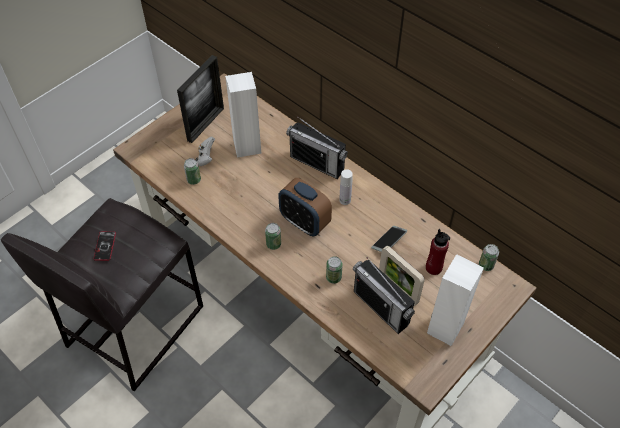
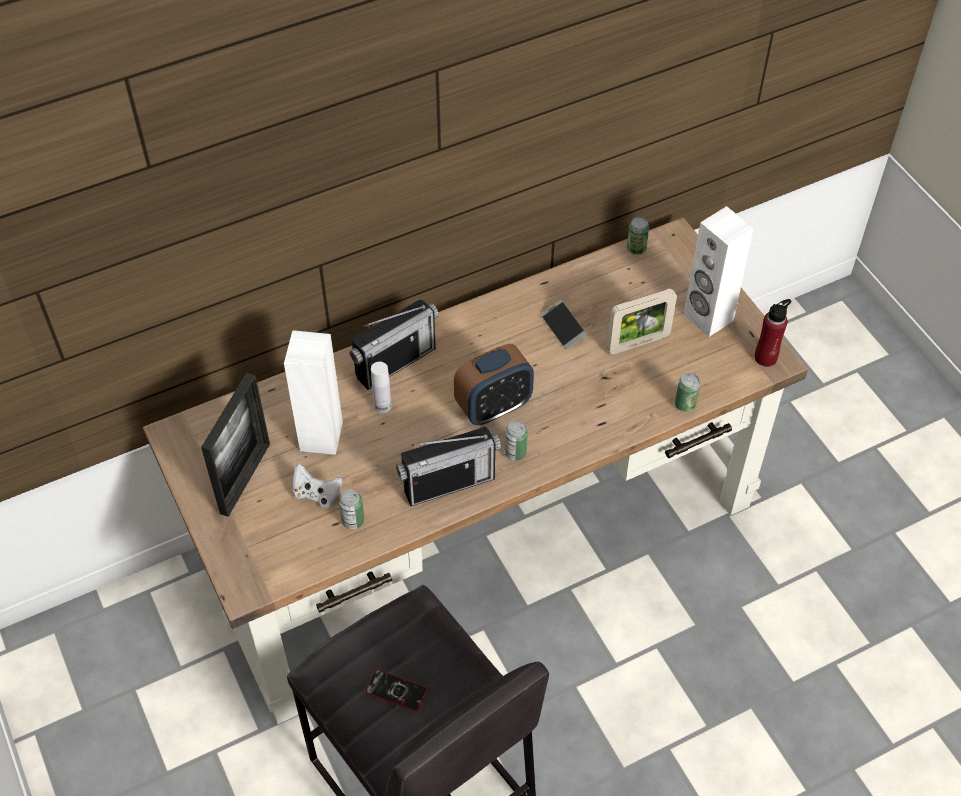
camera: 70 degrees left, 0 degrees up
(205, 124) = (245, 478): picture frame -> picture frame turned 60 degrees clockwise
(333, 277) = (596, 402): can -> can (685, 404)
(345, 200) = (476, 352): white bottle -> white bottle (382, 406)
(381, 307) = (658, 368): radio -> radio (449, 484)
(433, 268) = (620, 298): red bottle -> red bottle (765, 357)

